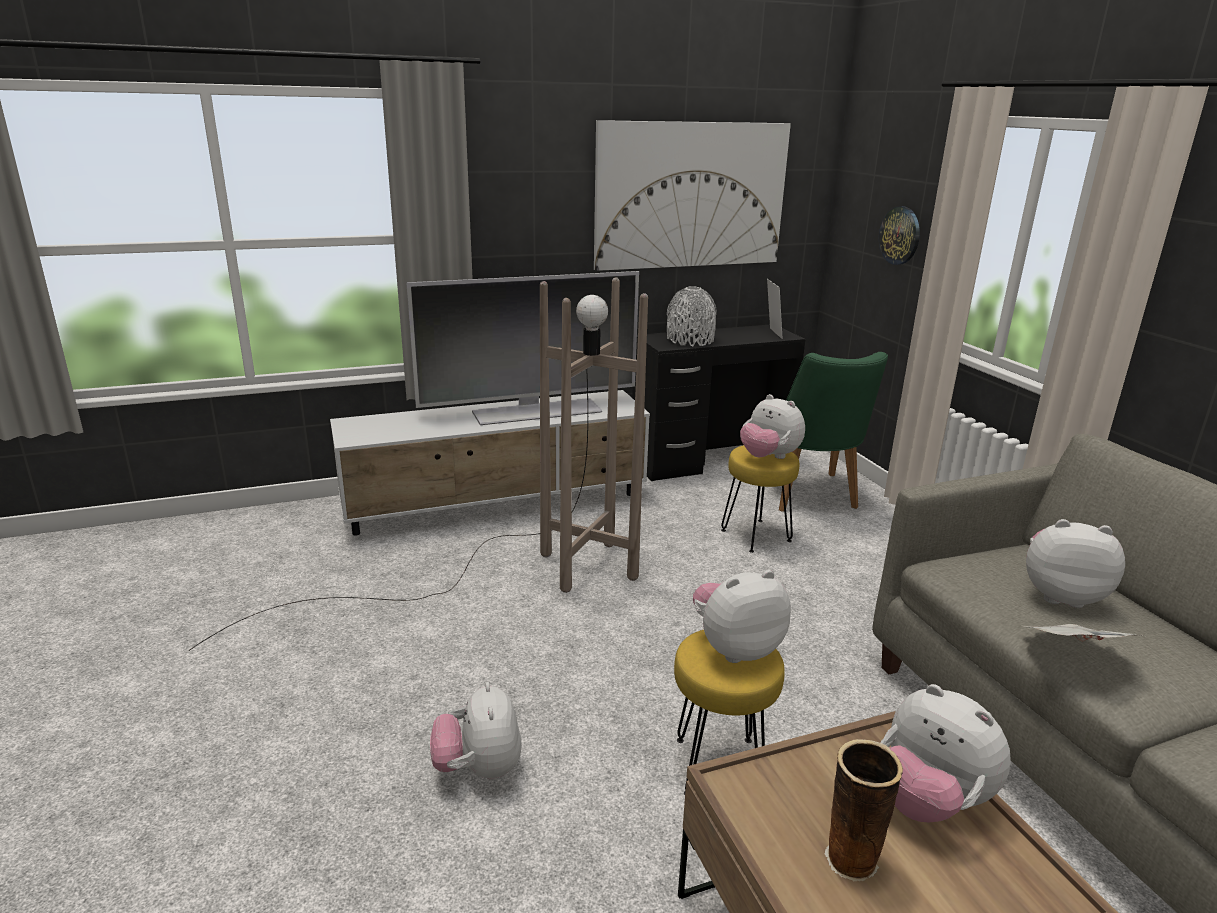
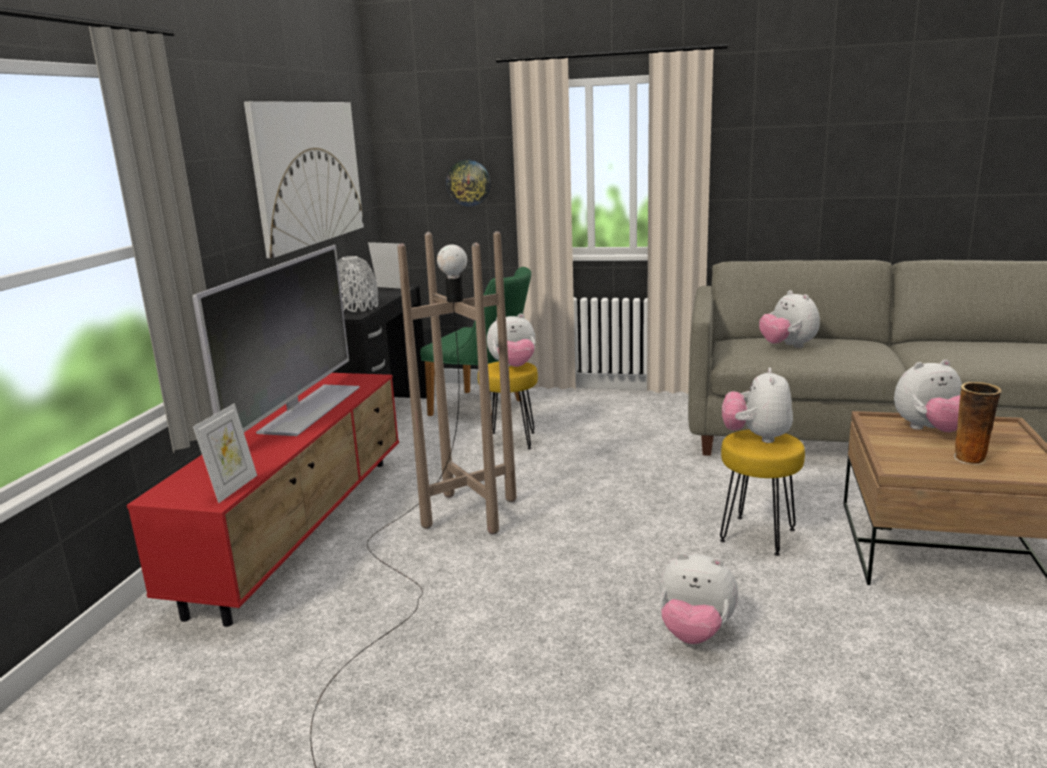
camera: 55 degrees left, 5 degrees down
(373, 438) = (233, 488): none -> picture frame
(498, 505) = (302, 528): white tv stand -> red tv stand
(1060, 595) = (788, 346): plush toy -> plush toy turned 75 degrees counterclockwise
(1073, 654) = (843, 360): newspaper -> none

